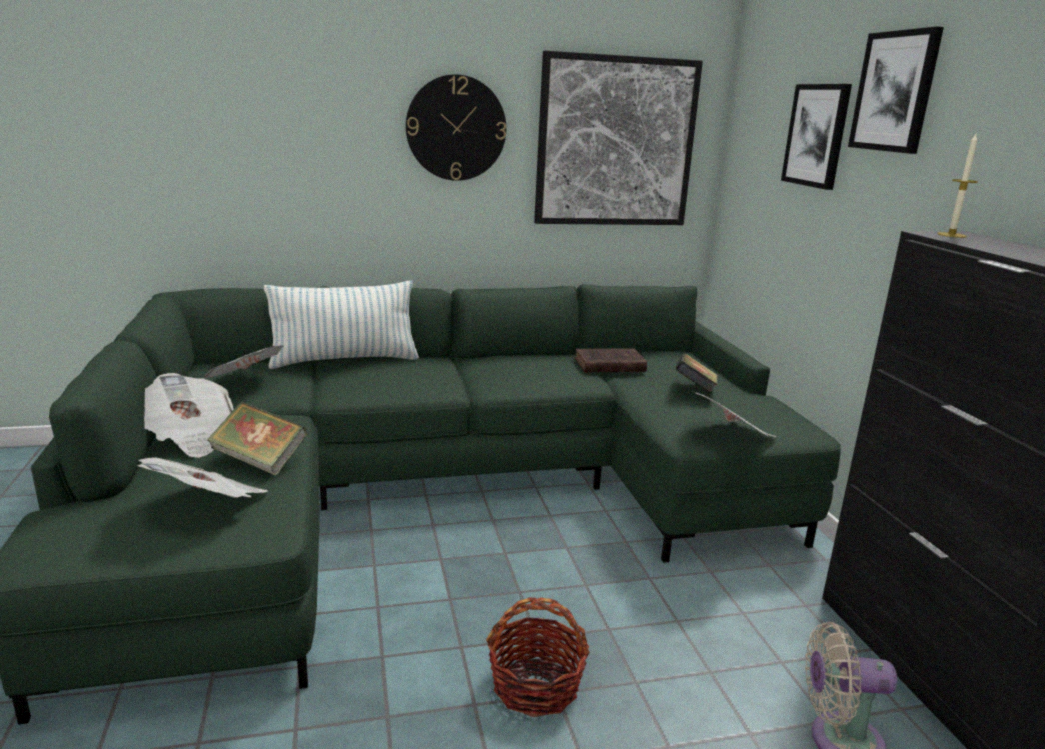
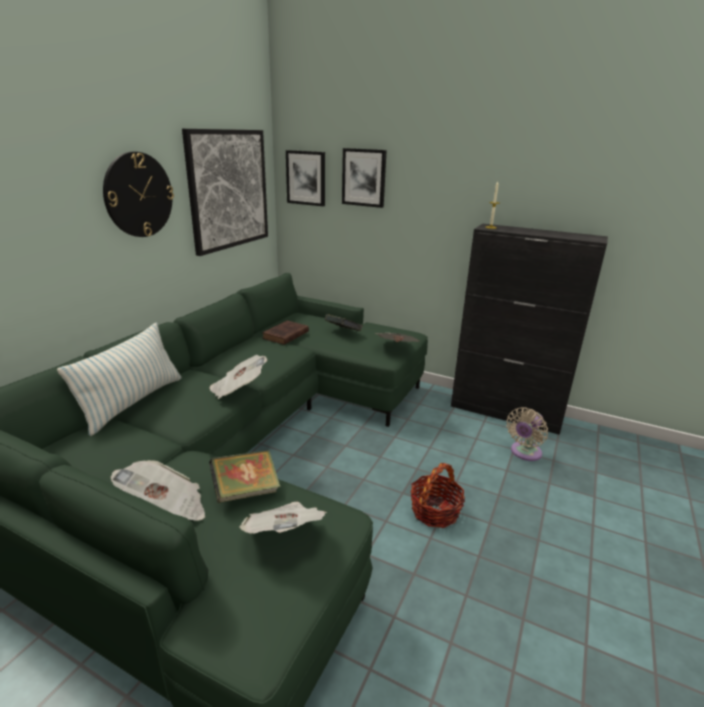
camera: 50 degrees left, 5 degrees up
(244, 383) = (103, 455): newspaper -> newspaper (238, 389)
(895, 92) = (419, 155): picture -> picture (306, 178)

